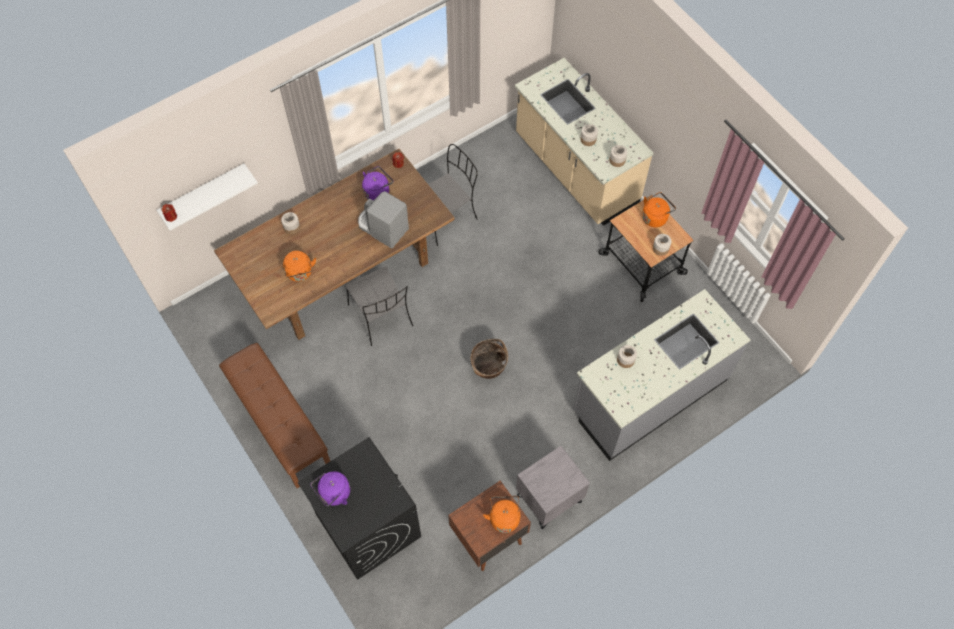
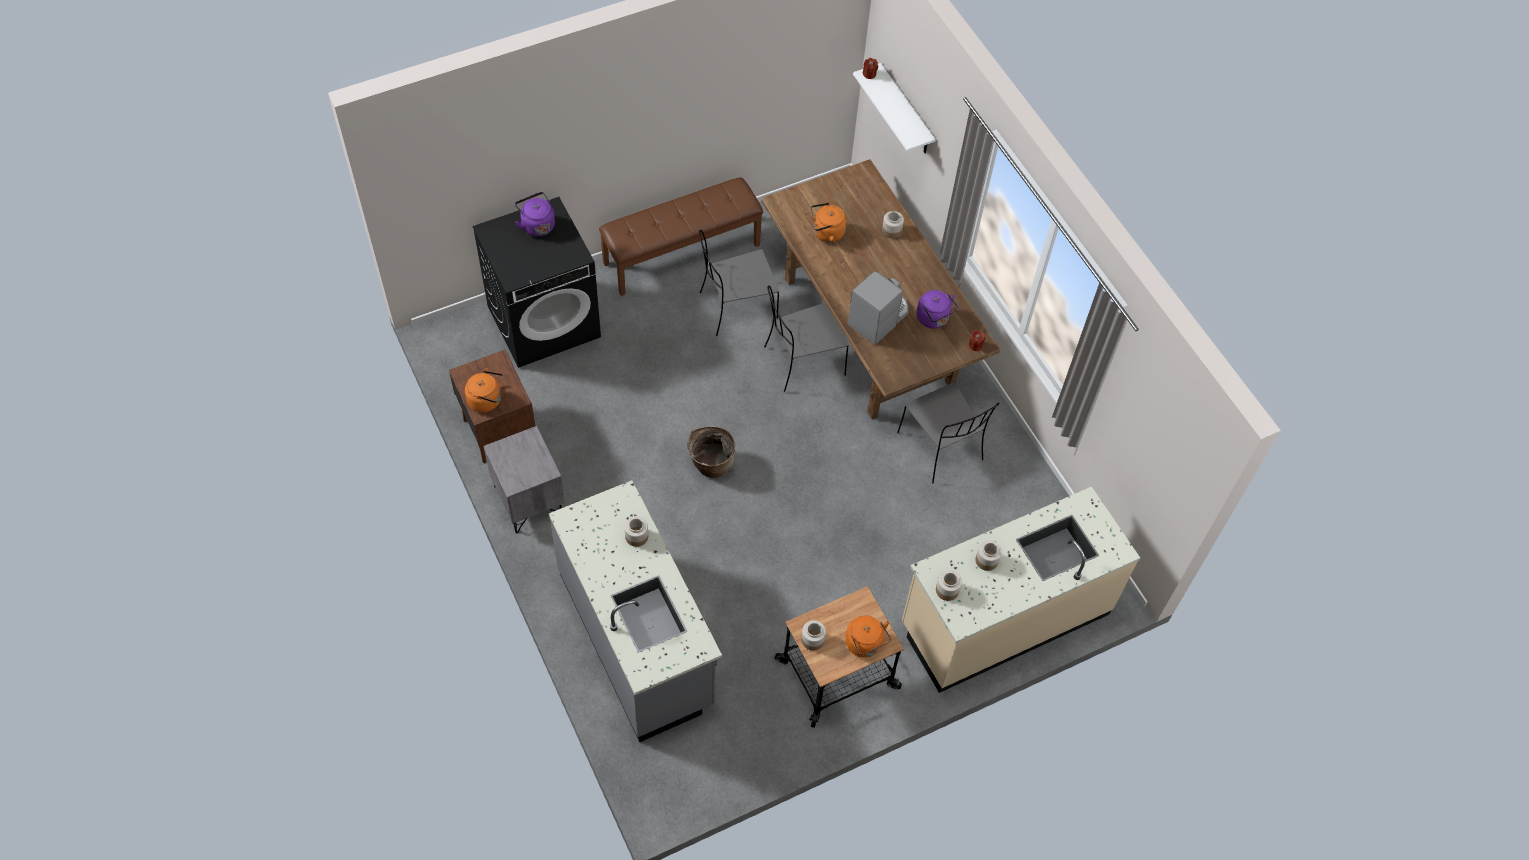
camera: 95 degrees right, 5 degrees down
(334, 372) = (736, 308): none -> grey chair

